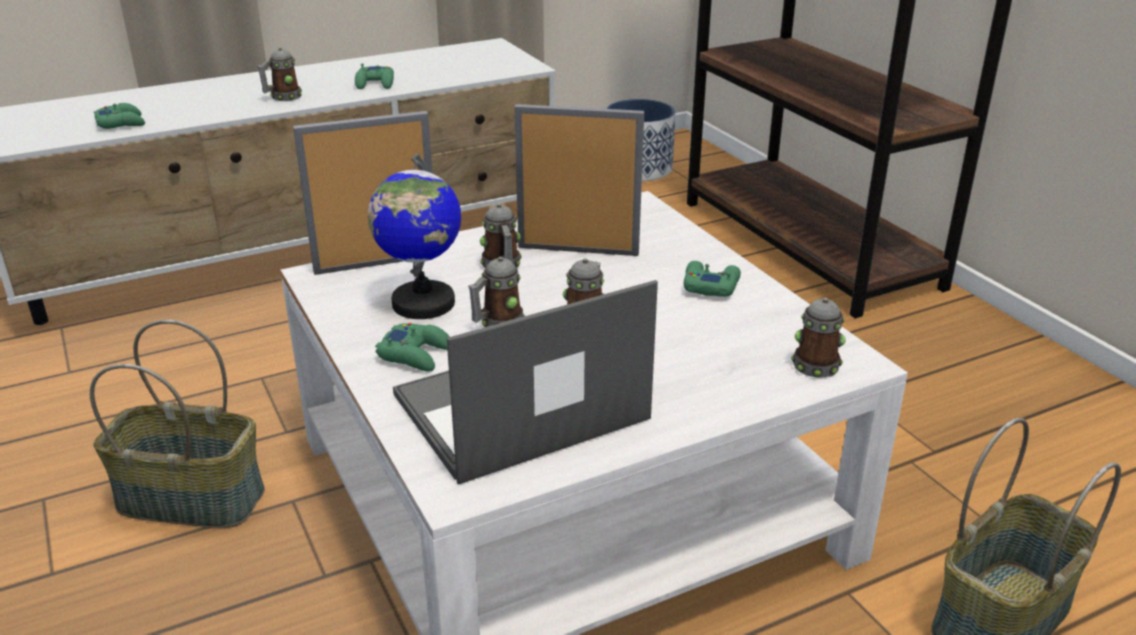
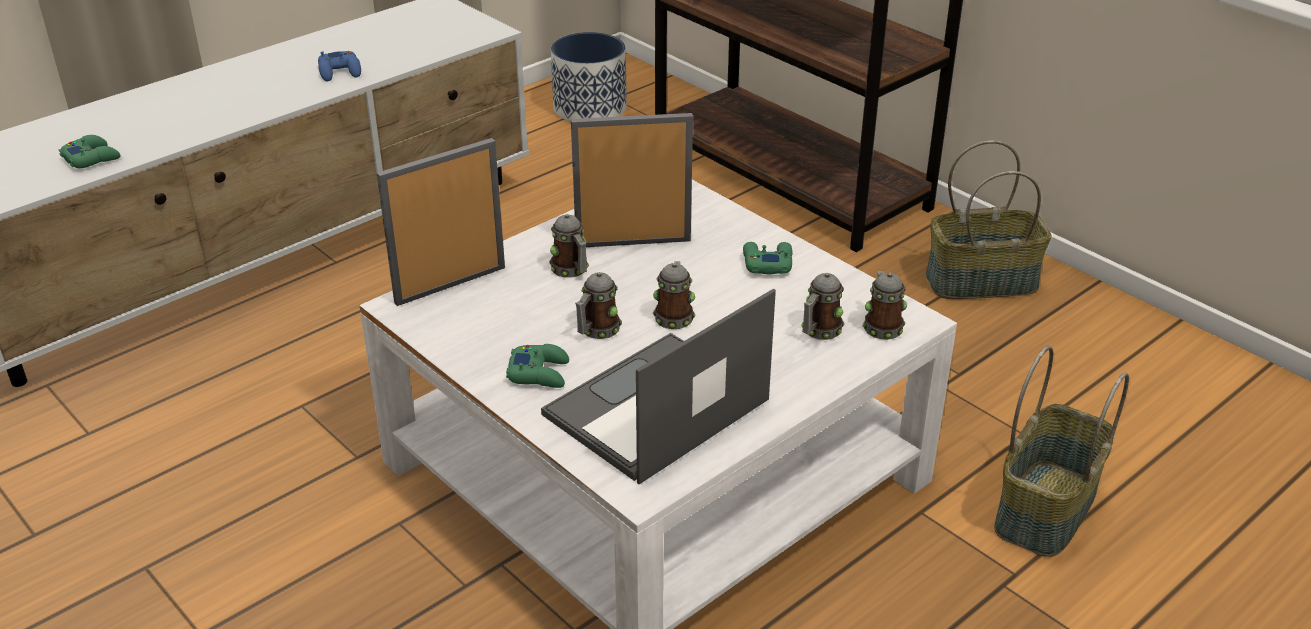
camera: 15 degrees left, 5 degrees up
(193, 498) = (299, 538): basket -> basket (982, 281)
(282, 97) = (249, 102): mug -> mug (819, 331)
(376, 83) = (340, 71): green game controller -> blue game controller
(422, 303) = (517, 321): globe -> none

